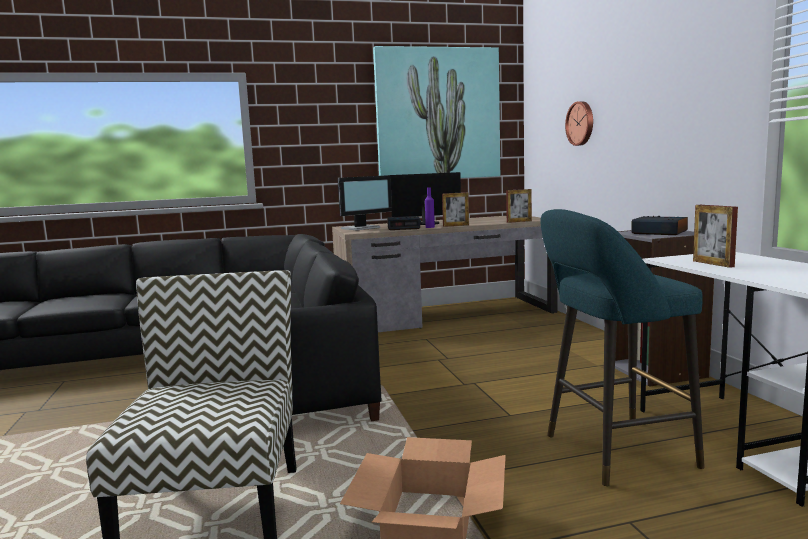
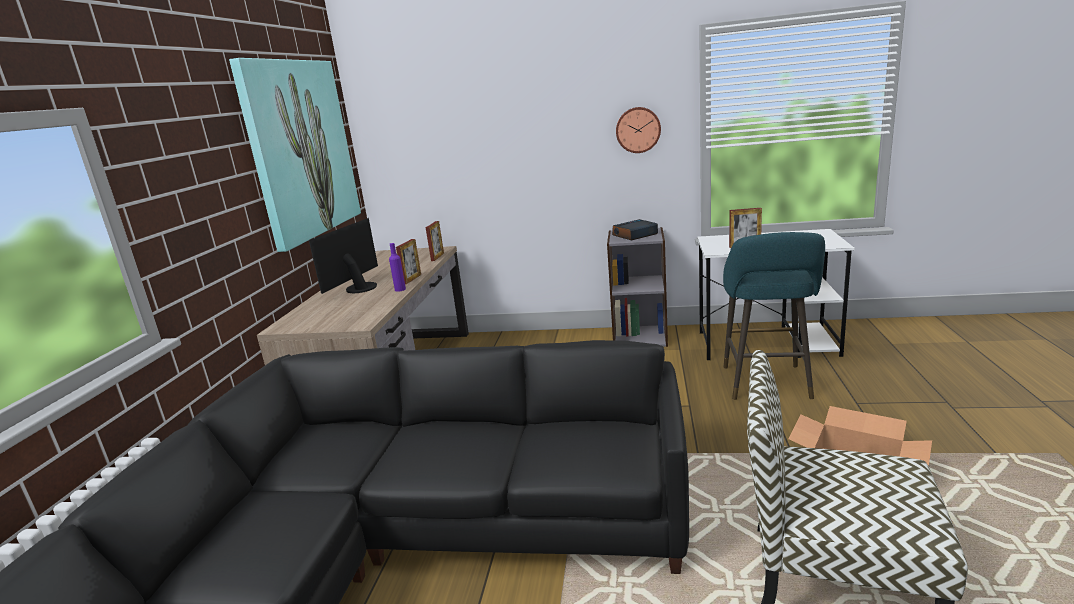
camera: 65 degrees left, 10 degrees up
(362, 228) = (325, 319): monitor -> none
(404, 228) = (377, 300): alarm clock -> none
(581, 123) = (475, 149): wall clock -> wall clock (638, 130)

